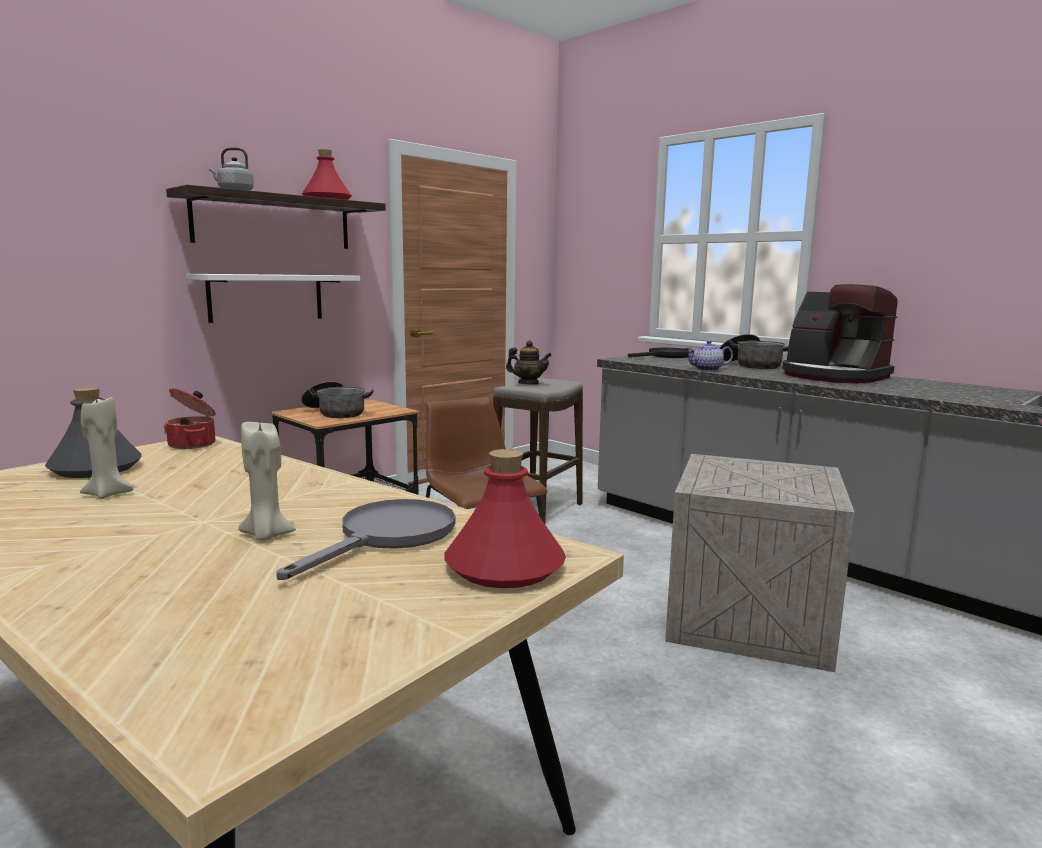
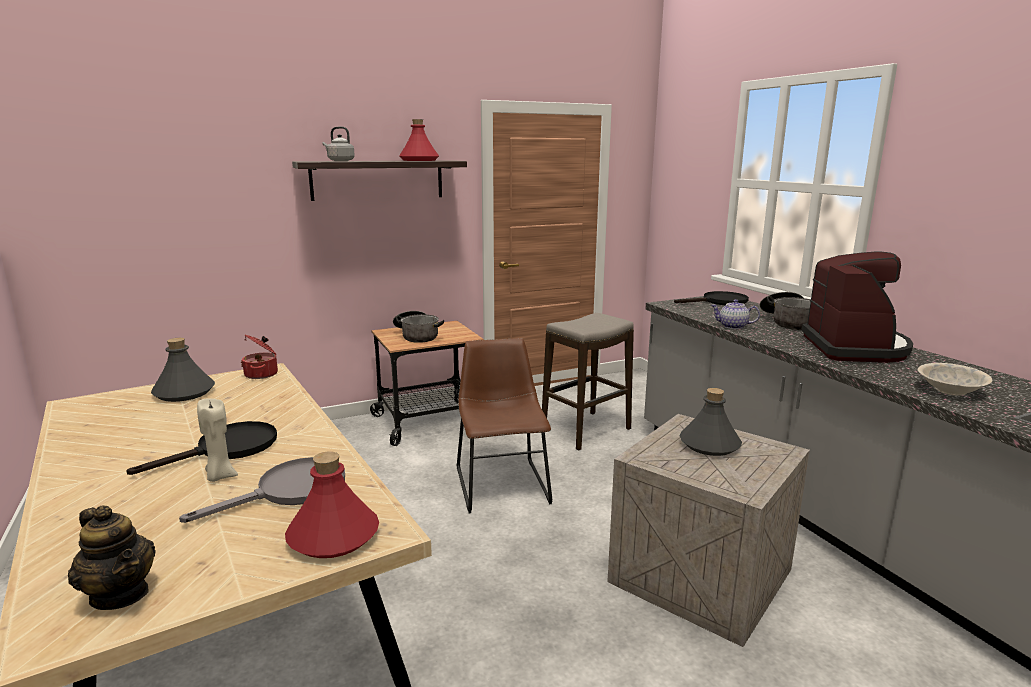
camera: 20 degrees right, 5 degrees up
(108, 494) = (169, 420): beige candle -> none
(240, 511) = (227, 449): none -> black frying pan
(266, 297) = (371, 240): white shelf -> none
(528, 384) = (582, 320): teapot -> teapot (120, 594)
(750, 472) = (709, 445): none -> grey bottle
(833, 376) = (855, 348): coffee machine -> coffee machine turned 150 degrees counterclockwise
(950, 394) = (950, 391): none -> beige bowl

